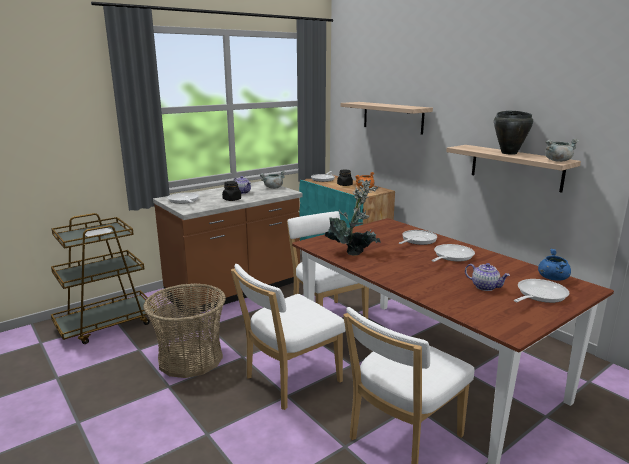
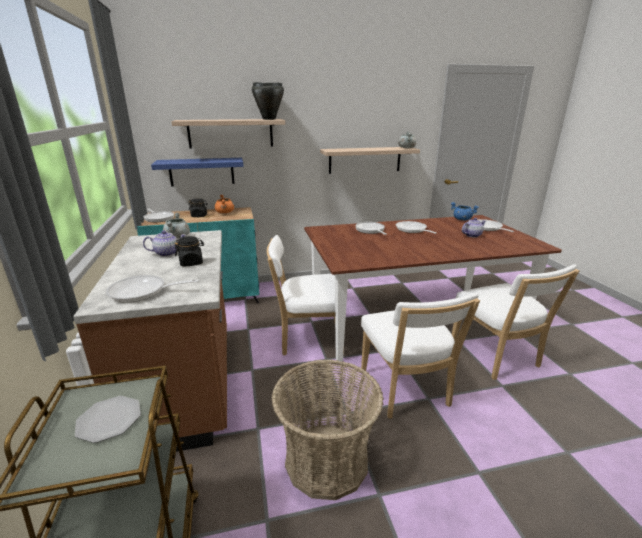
camera: 65 degrees left, 5 degrees up
(353, 252) = (381, 253): potted plant -> none
(369, 148) = (201, 172): none -> blue shelf
(509, 153) = (369, 148): black cooking pot -> black cooking pot (269, 119)

